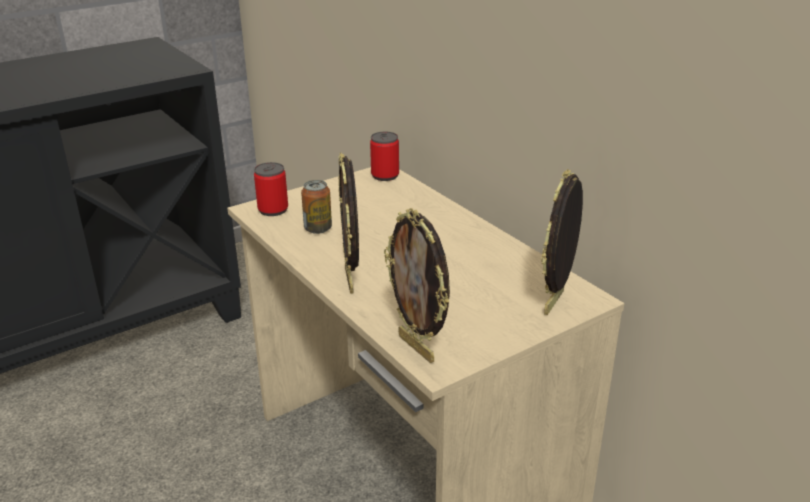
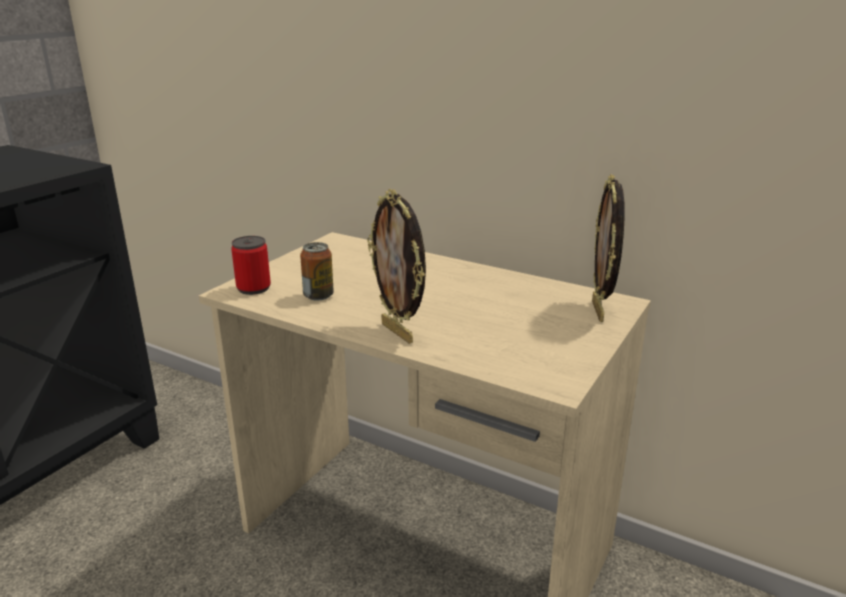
camera: 25 degrees left, 5 degrees down
(385, 175) = (341, 242): can -> none
(418, 348) = (523, 374): picture frame -> none

